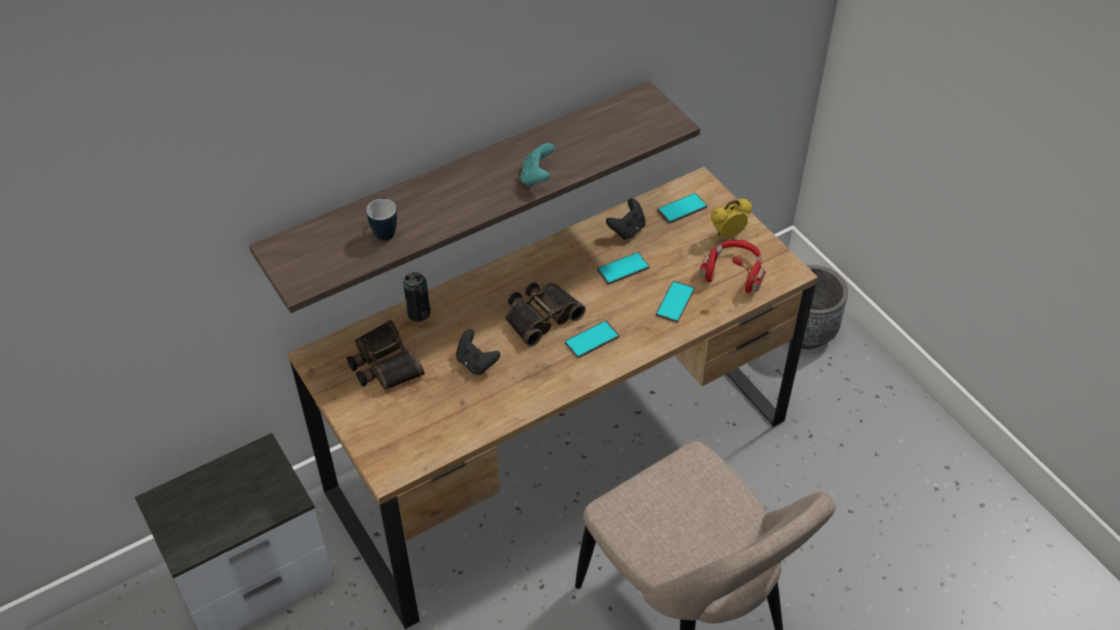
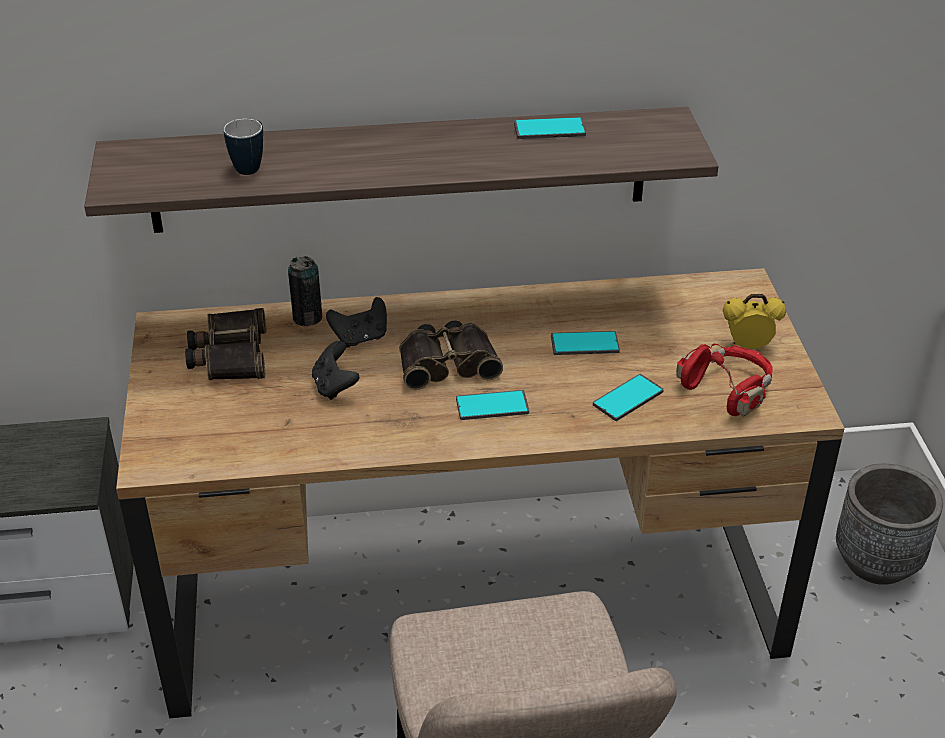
camera: 25 degrees right, 10 degrees down
(537, 177) = (470, 162): turquoise game controller -> none
(627, 230) = (618, 306): black game controller -> black game controller (360, 338)
(682, 209) = (705, 303): phone -> phone (549, 129)

